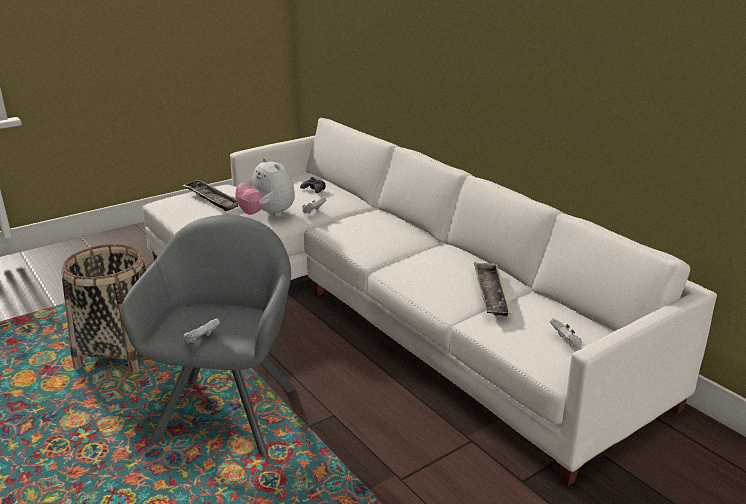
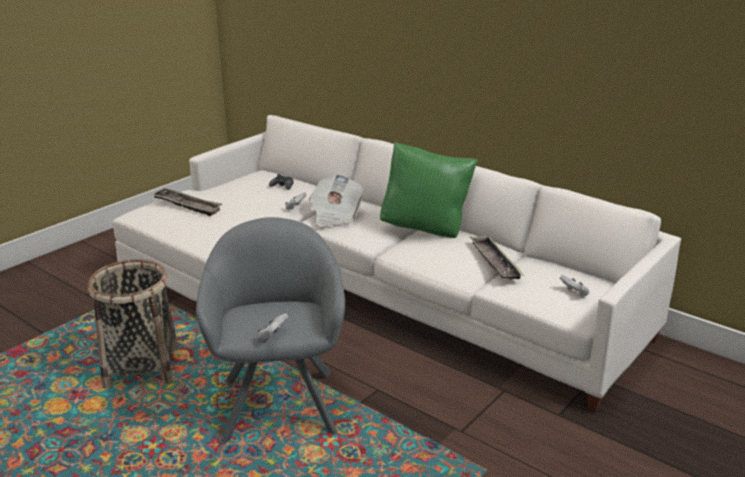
camera: 15 degrees left, 0 degrees up
(267, 215) = (253, 215): plush toy -> none
(349, 224) = (335, 215): none -> newspaper
(435, 249) = (426, 229): none -> green pillow

